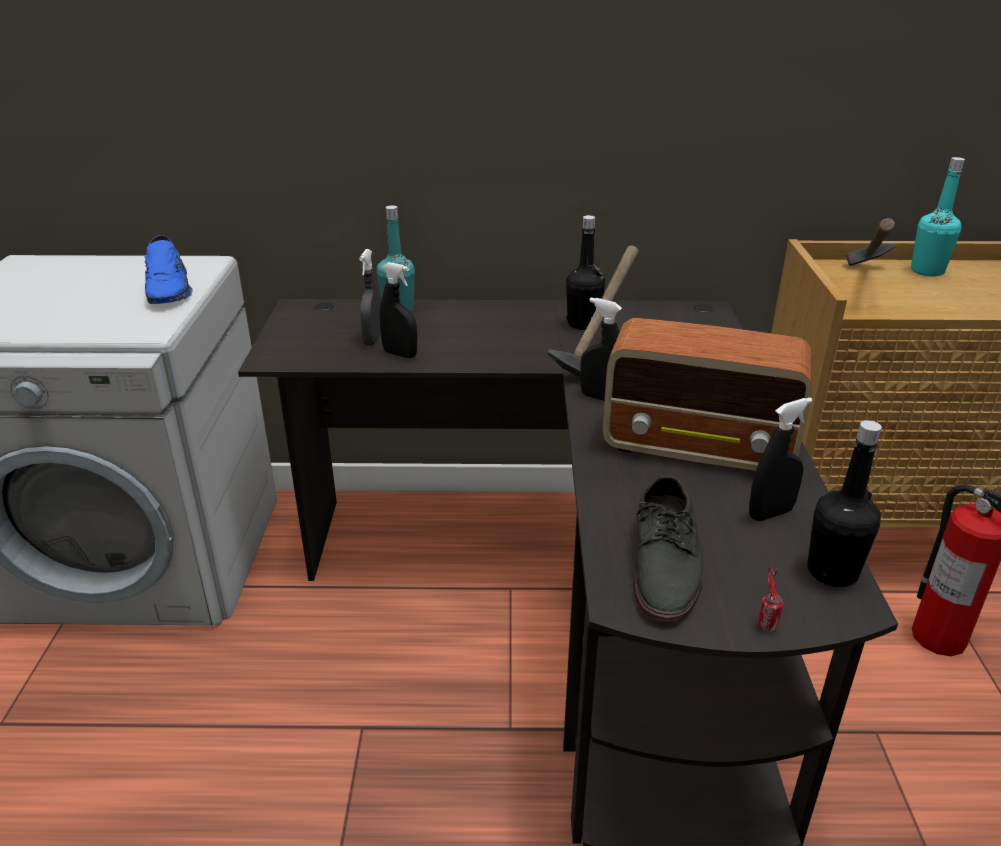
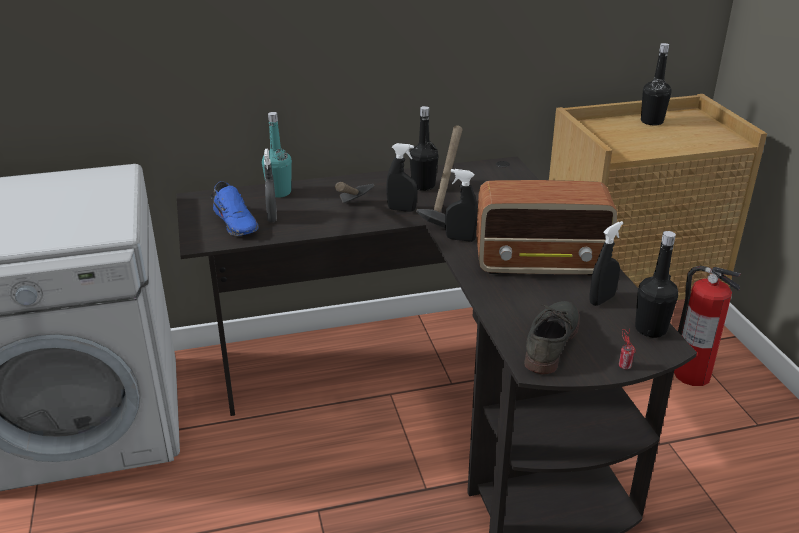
camera: 15 degrees left, 0 degrees up
(171, 289) = (108, 197): blue shoe -> blue shoe (236, 222)
(400, 354) = (299, 226): black spray bottle -> black spray bottle (401, 209)
(666, 563) = (550, 340): grey shoe -> grey shoe turned 150 degrees counterclockwise
(867, 285) = (617, 136): hammer -> hammer (352, 221)
(927, 271) = (651, 121): turquoise bottle -> black bottle

